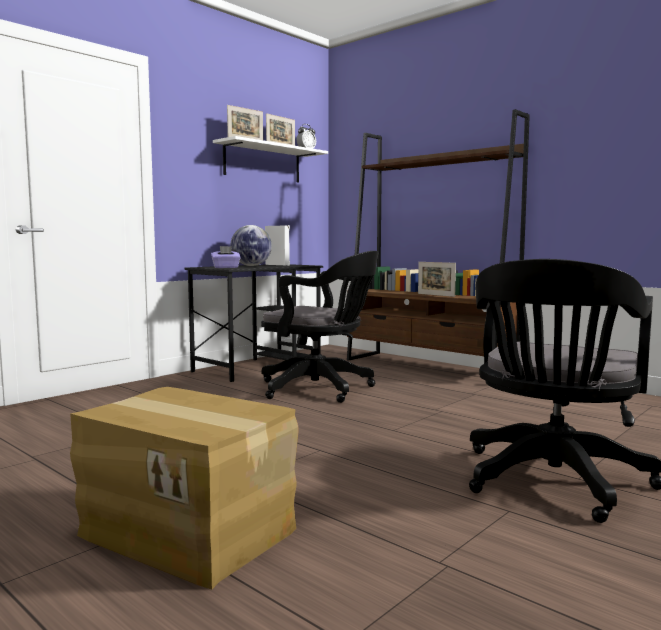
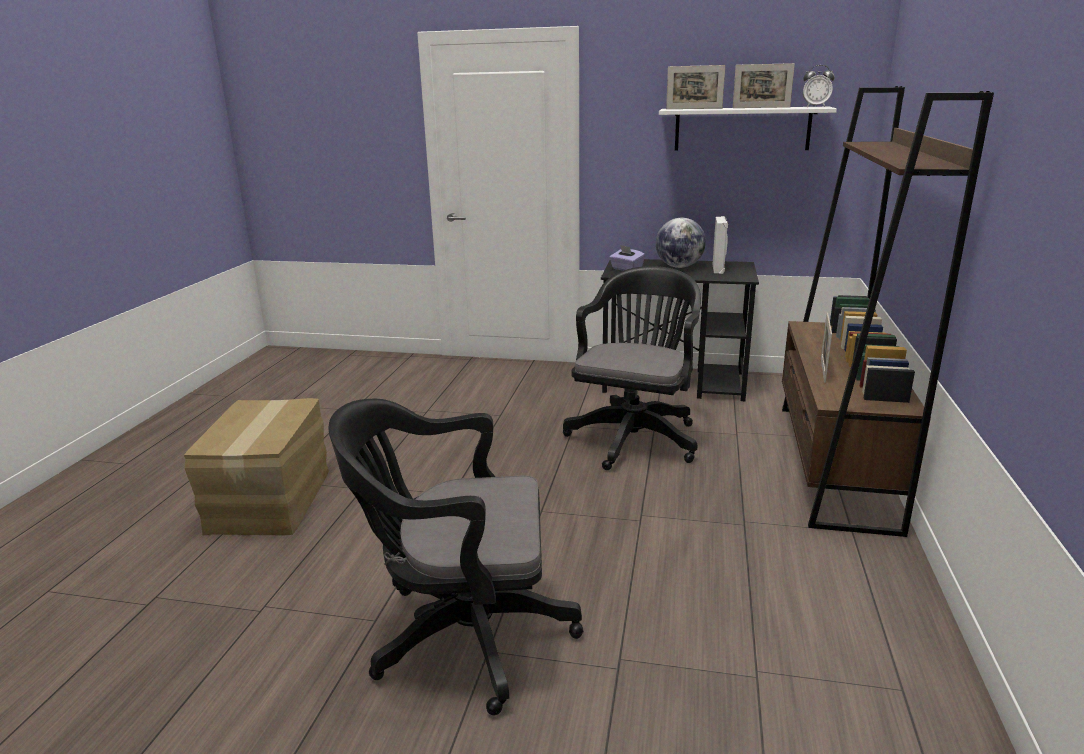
camera: 60 degrees right, 15 degrees up
(321, 389) = (635, 436): black office chair -> black office chair turned 150 degrees counterclockwise

